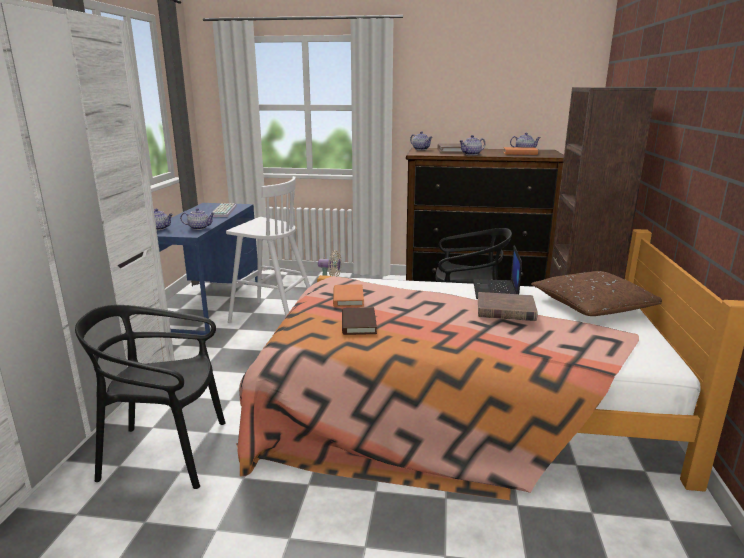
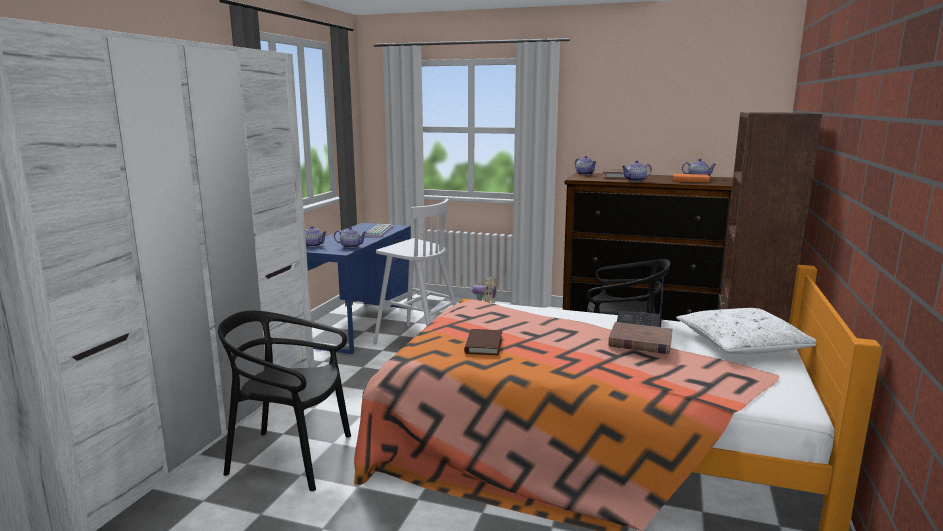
camera: 10 degrees right, 5 degrees down
(348, 298) = (481, 321): orange book -> none
(593, 305) = (742, 344): brown pillow -> white pillow

